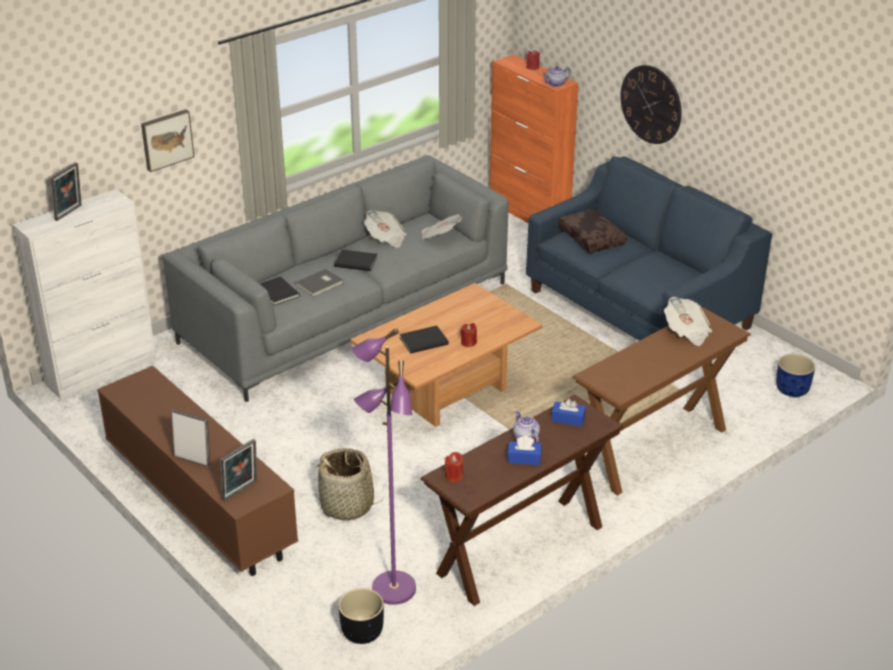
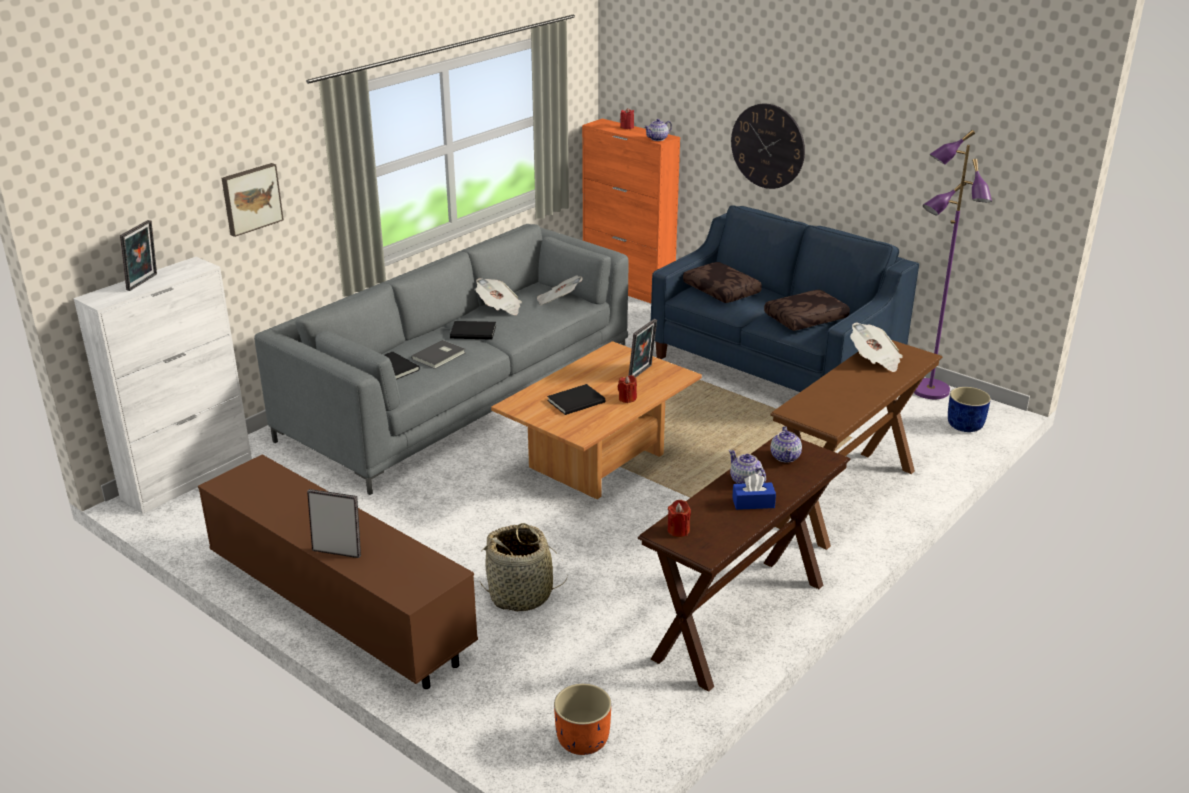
camera: 10 degrees left, 5 degrees down
(241, 491) = (408, 582): picture frame -> picture frame (642, 373)
(362, 632) = (582, 740): black planter -> orange planter
(392, 589) = (604, 684): purple floor lamp -> purple floor lamp (929, 390)
(568, 419) = (785, 457): blue tissue box -> teapot
(658, 276) = (806, 319): none -> brown pillow

